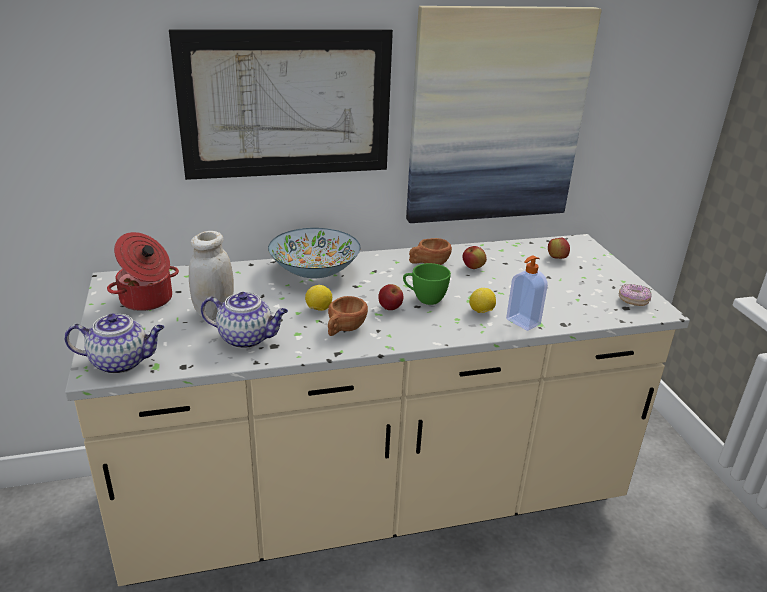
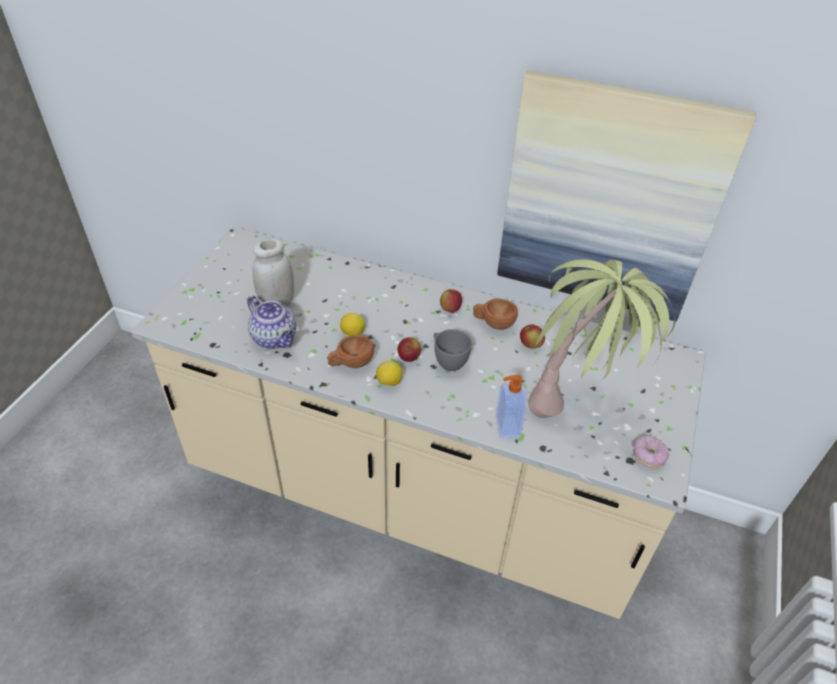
camera: 35 degrees right, 15 degrees up
(121, 362) = (180, 322): teapot -> none
(147, 300) = (244, 270): cooking pot -> none
(286, 105) = (390, 135): picture -> none
(315, 272) = (388, 291): bowl -> none
(424, 299) = (448, 361): green cup -> grey cup
(481, 312) = (482, 398): lemon -> lemon (389, 382)
(550, 288) = (579, 401): none -> potted plant
(556, 258) = (630, 369): apple -> apple (450, 309)

